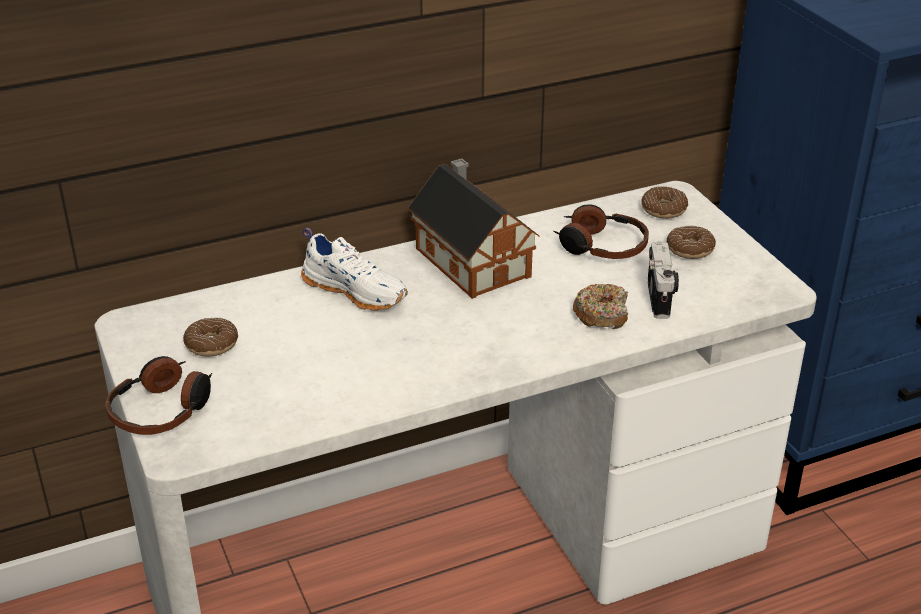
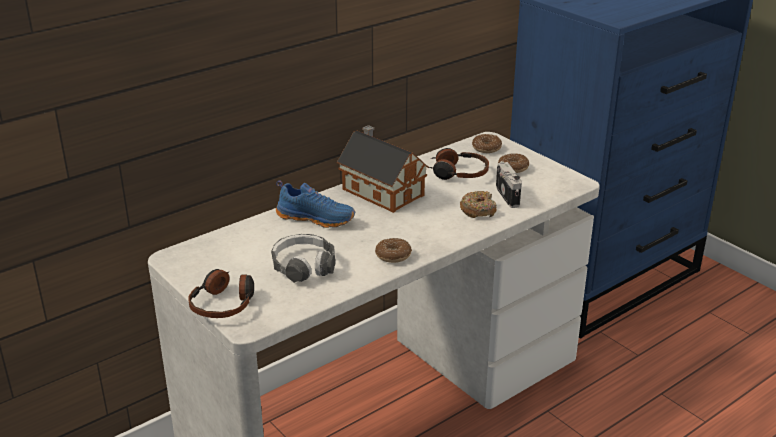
camera: 15 degrees left, 5 degrees down
(212, 344) = (236, 261): donut -> donut (393, 255)
(301, 367) = (303, 266): none -> headphones
(356, 290) = (316, 218): white shoe -> blue shoe

